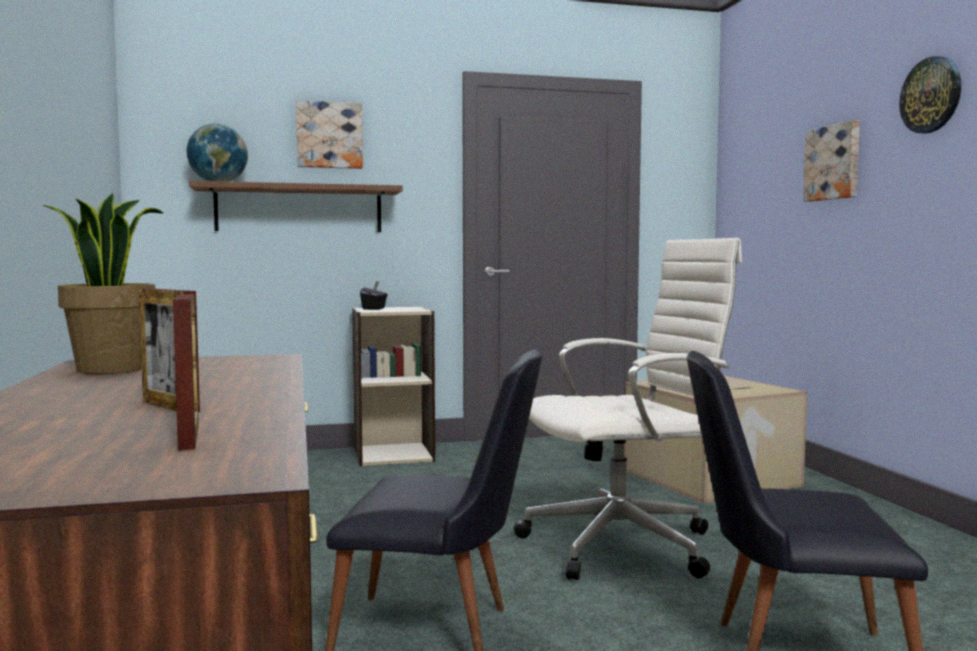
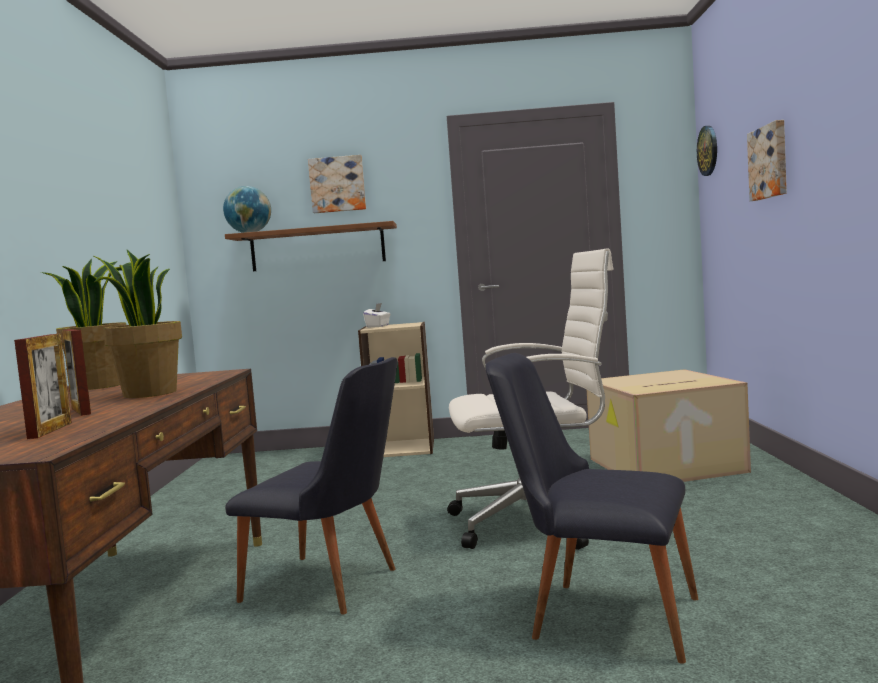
camera: 15 degrees right, 0 degrees up
(226, 383) = (148, 394): none -> potted plant
(374, 309) = (378, 326): black tissue box -> white tissue box
(931, 95) = (829, 91): wall clock -> wall clock (708, 150)

